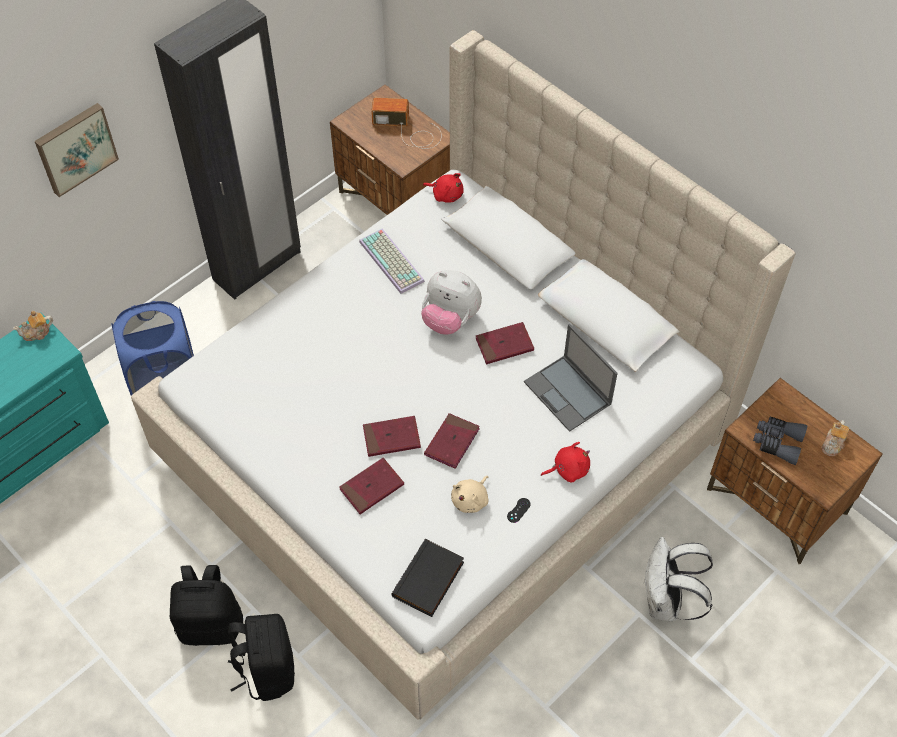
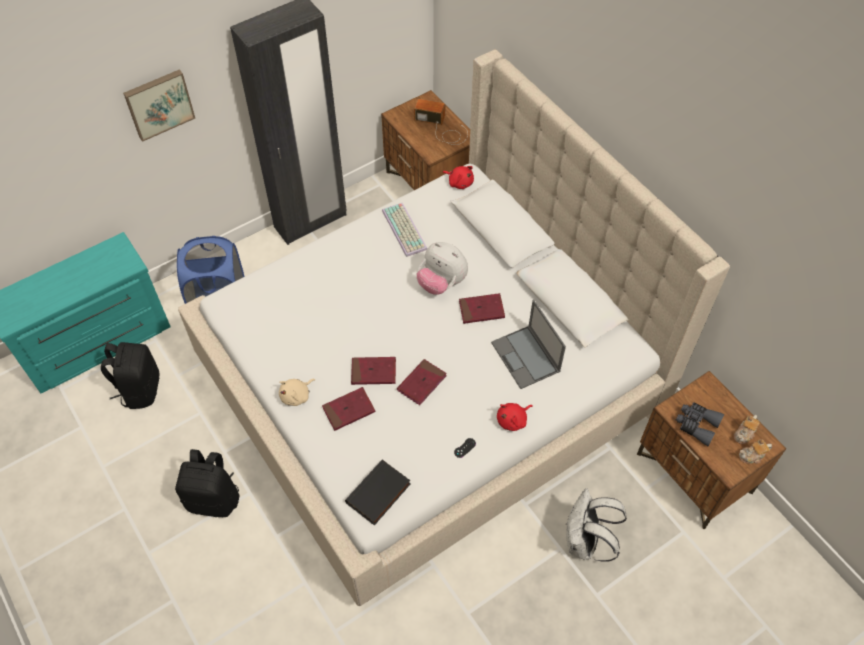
camera: 10 degrees right, 0 degrees up
(37, 333) = (117, 247): teapot -> teapot (752, 456)
(267, 670) = (249, 543): black backpack -> black backpack (140, 389)
(471, 500) = (427, 433): beige plush toy -> beige plush toy (297, 396)
(568, 469) = (513, 420): red plush toy -> red plush toy turned 150 degrees clockwise

